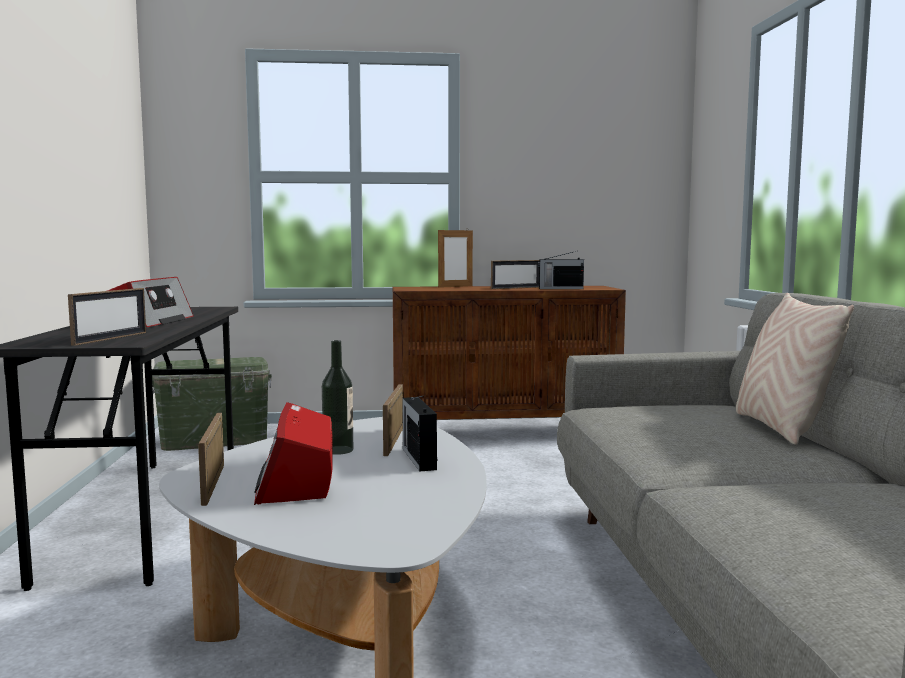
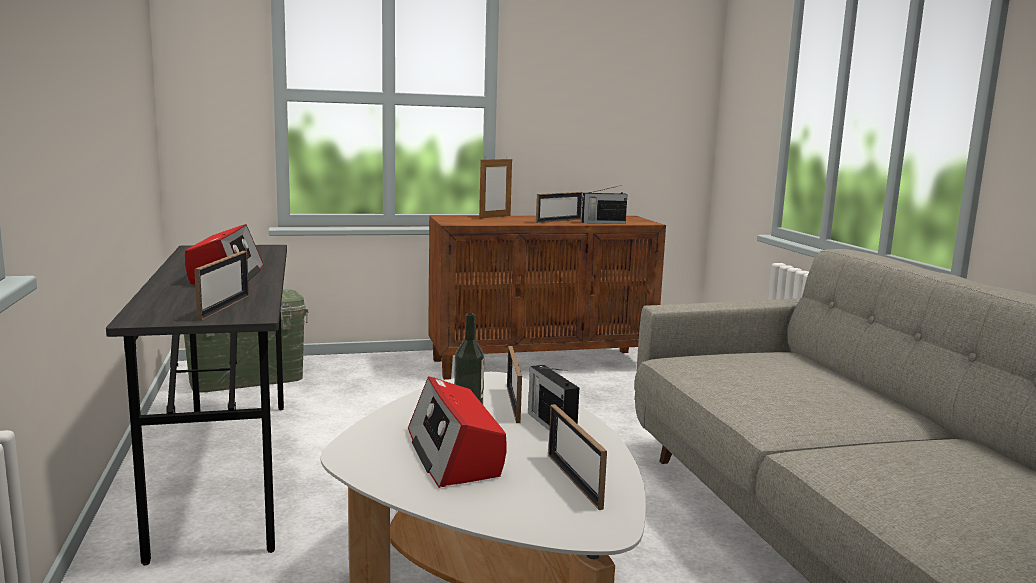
camera: 10 degrees left, 5 degrees up
(213, 484) = (379, 463): picture frame -> picture frame (574, 480)
(781, 429) = (850, 382): beige pillow -> none

